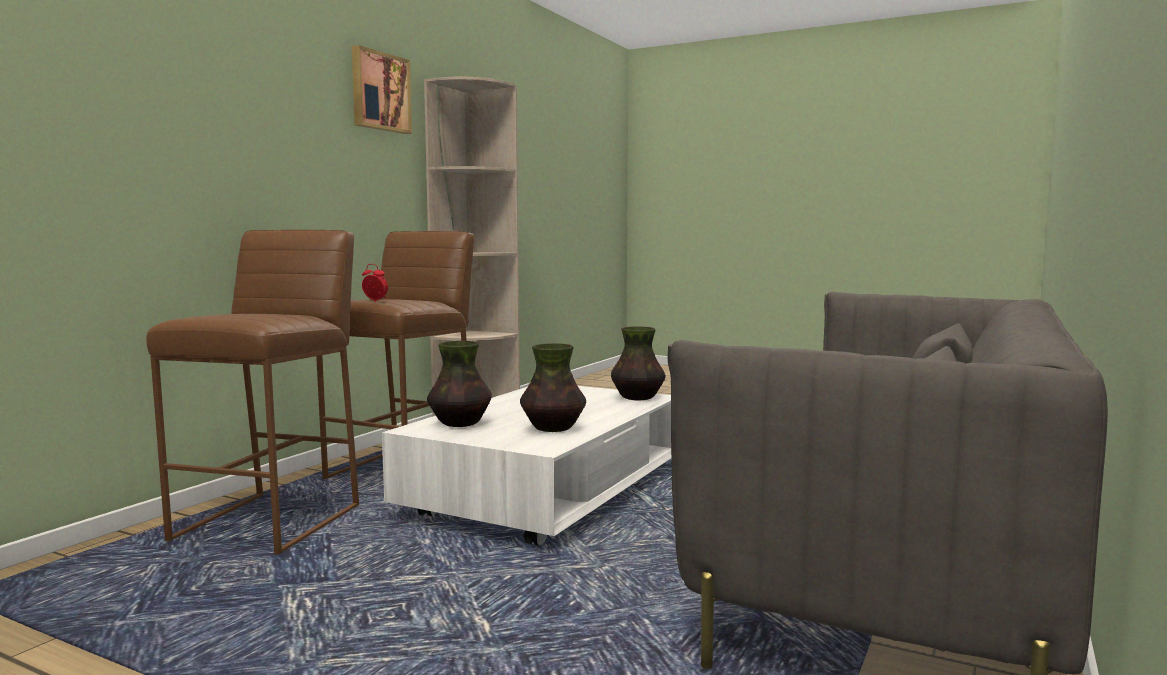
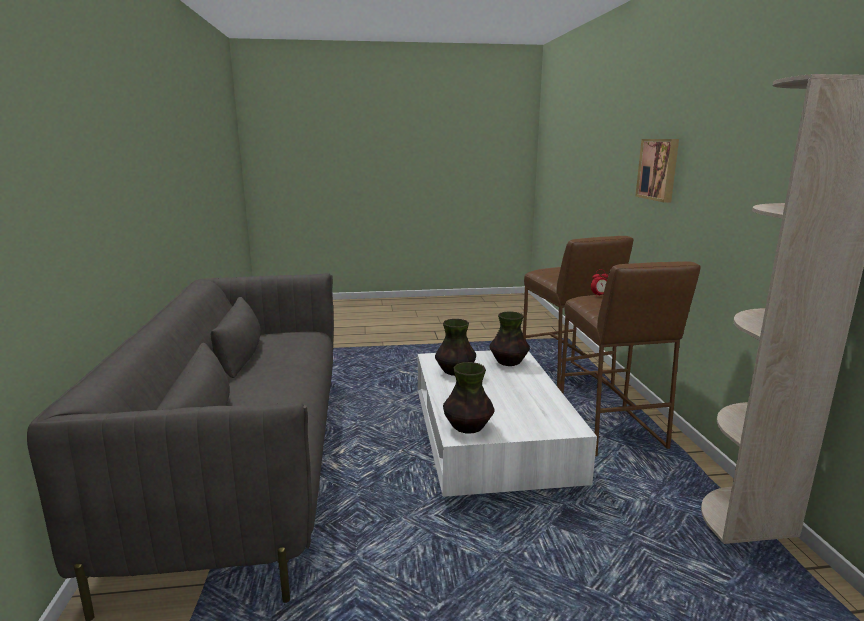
camera: 145 degrees right, 10 degrees up
(379, 92) = (776, 117): picture -> picture (659, 169)

